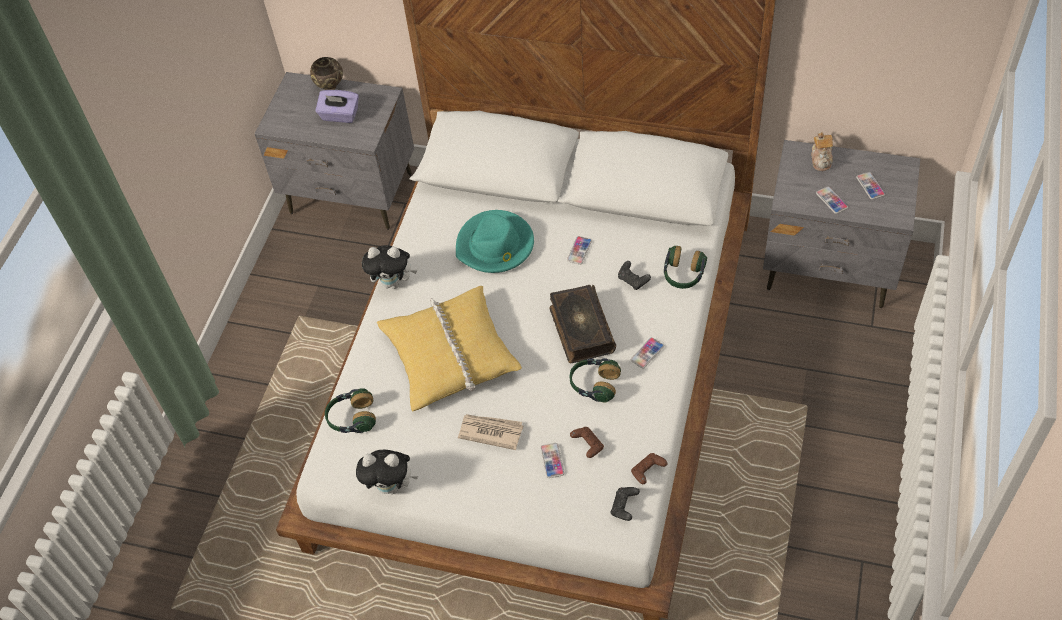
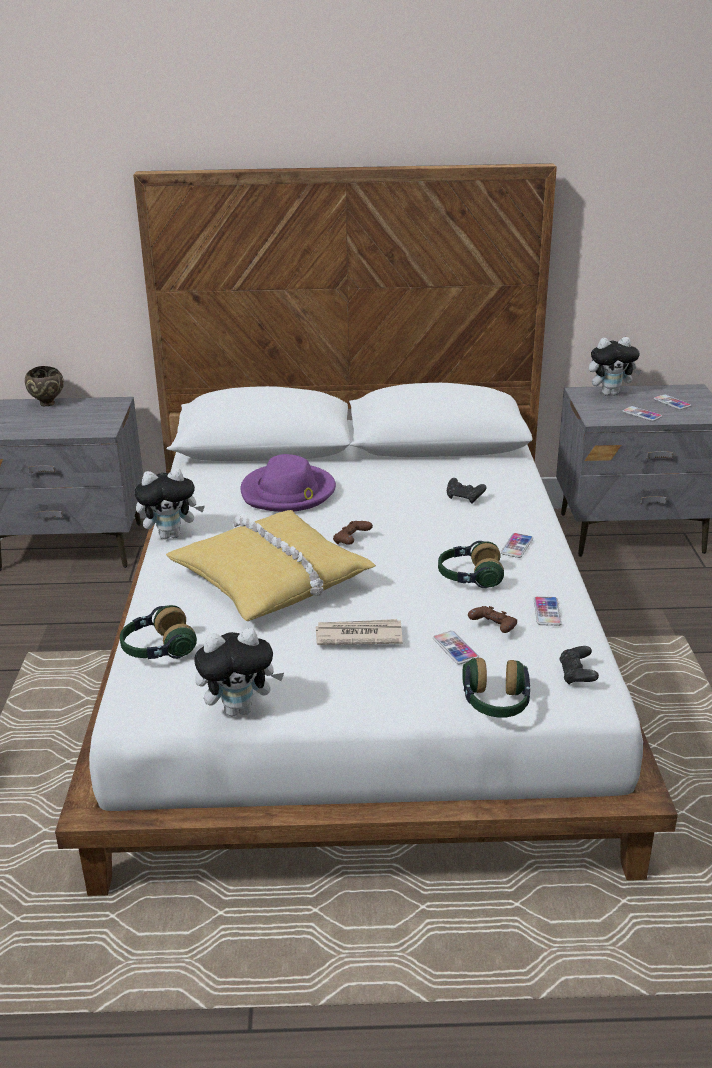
camera: 20 degrees left, 25 degrees down
(340, 115) = (65, 419): purple tissue box -> none
(495, 245) = (288, 492): turquoise hat -> purple hat
(579, 250) = (389, 485): phone -> phone (547, 612)
(580, 329) = (426, 538): book -> none
(647, 472) = (584, 639): brown game controller -> brown game controller (351, 541)
(683, 275) = (518, 488): headphones -> headphones (496, 704)
(821, 159) = (610, 393): teapot -> plush toy

